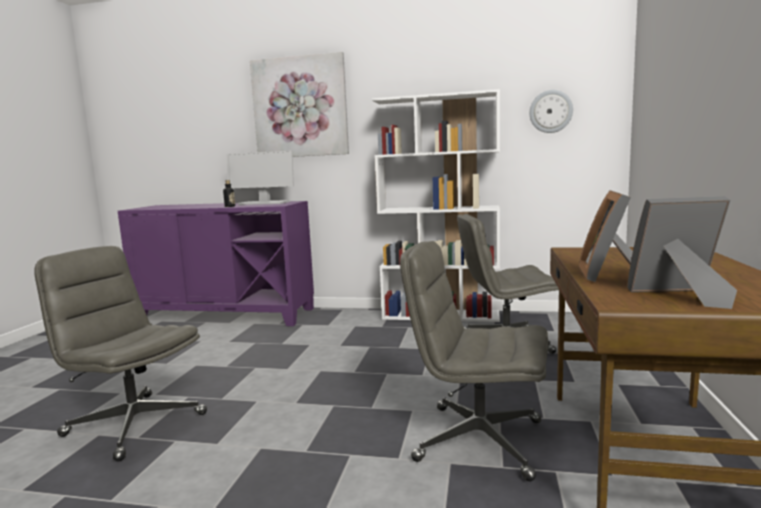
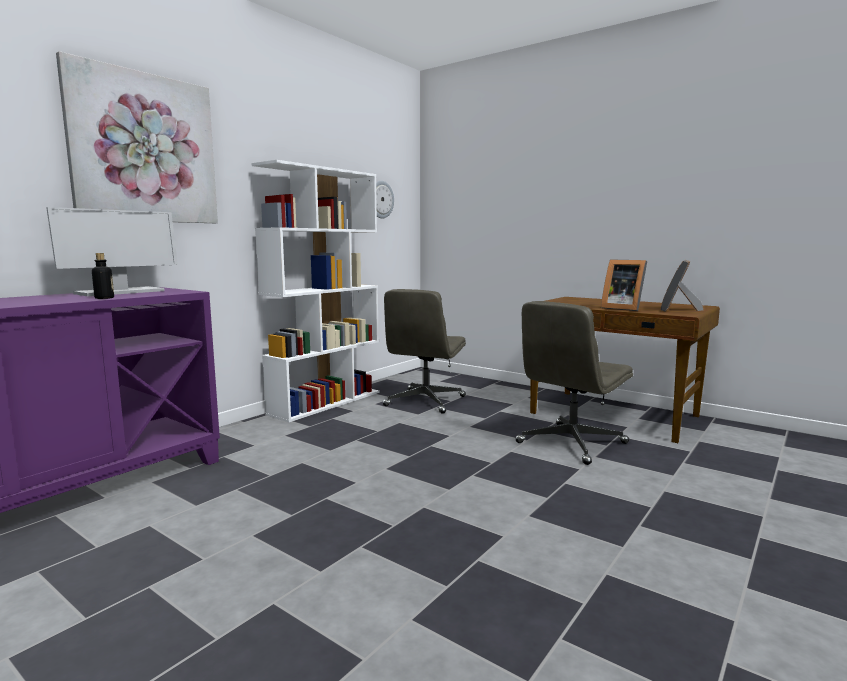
camera: 65 degrees left, 0 degrees up
(133, 424) = (406, 589): grey office chair -> none

